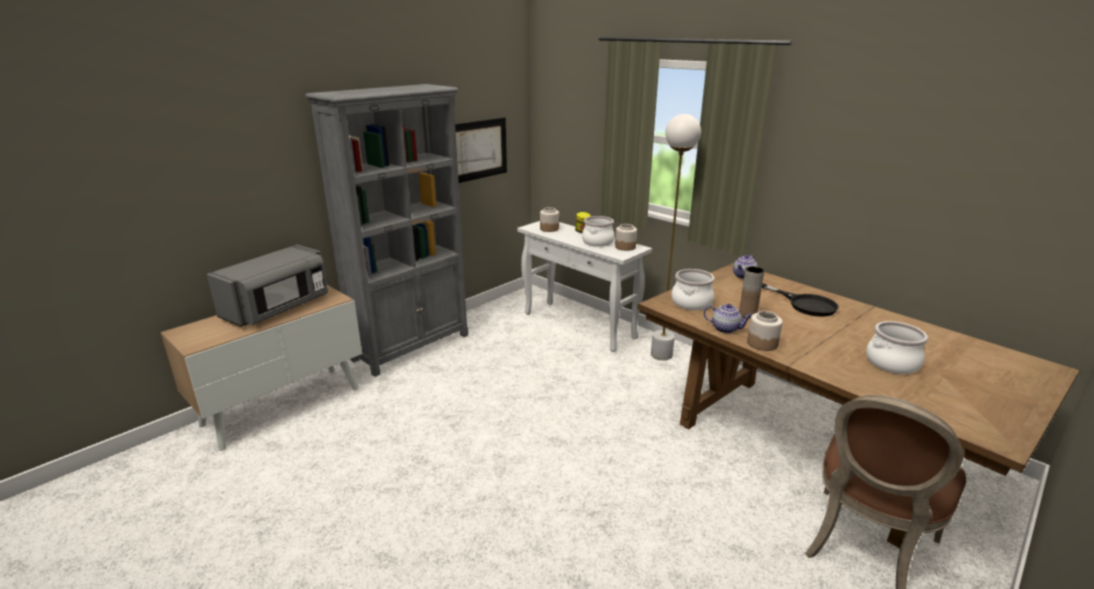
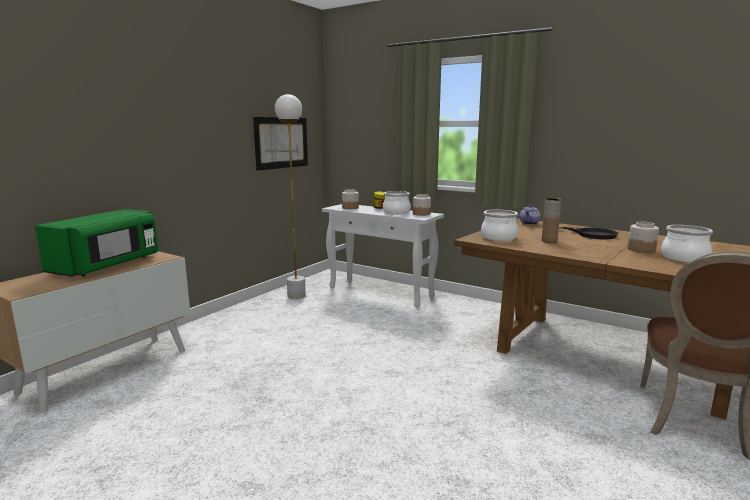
camera: 10 degrees left, 10 degrees down
(278, 308) = (107, 265): grey microwave -> green microwave
(412, 347) = (231, 316): grey bookcase -> none
(661, 355) = (459, 306): white floor lamp -> white floor lamp (296, 296)
(726, 329) = (538, 248): teapot -> none
(762, 343) = (574, 254): jar -> jar (641, 249)

